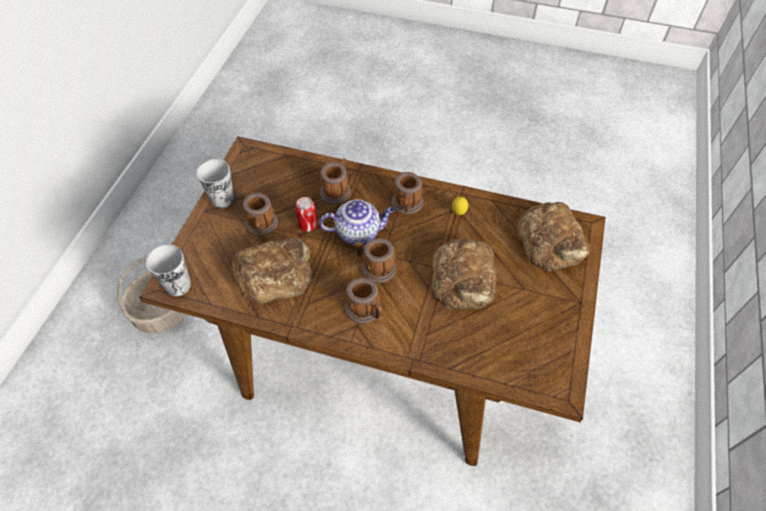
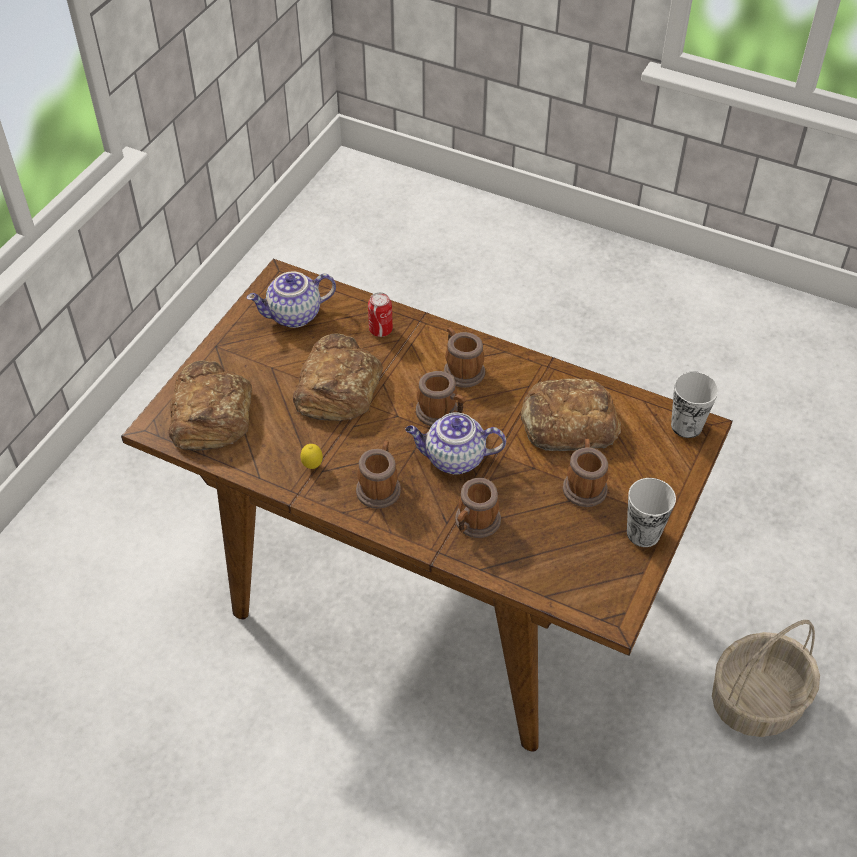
camera: 170 degrees left, 5 degrees down
(308, 225) = (521, 478): can -> can (380, 330)
(528, 345) = (294, 316): none -> teapot

